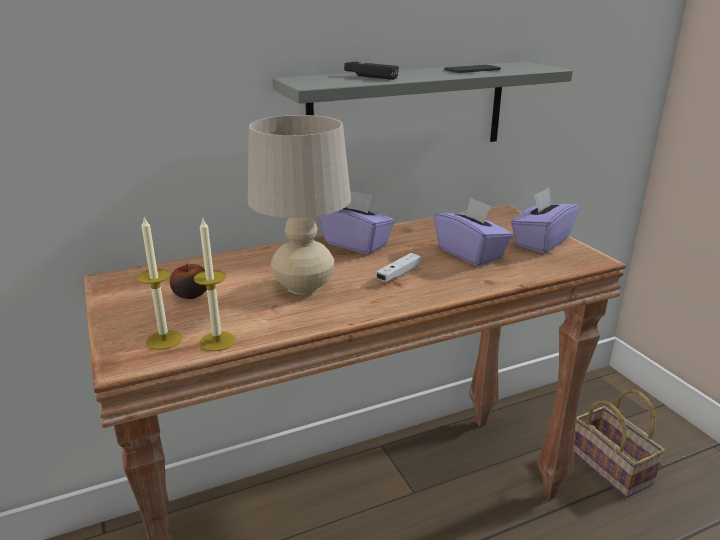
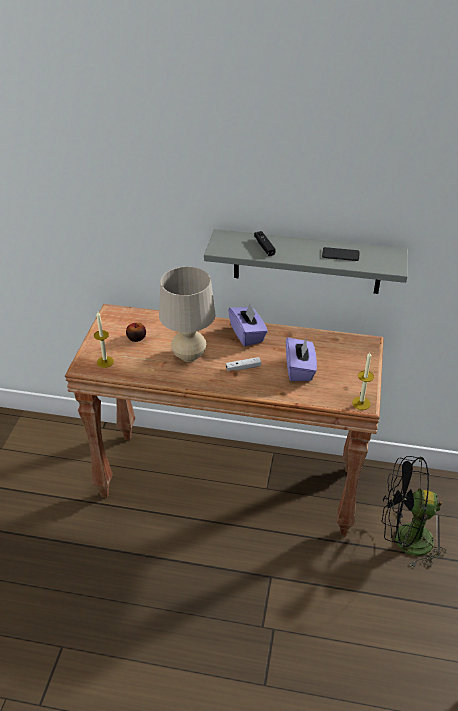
camera: 35 degrees right, 15 degrees up
(217, 341) = (124, 372): candle -> candle (361, 403)
(540, 241) = (353, 378): purple tissue box -> none
(613, 467) = (404, 540): basket -> black fan

